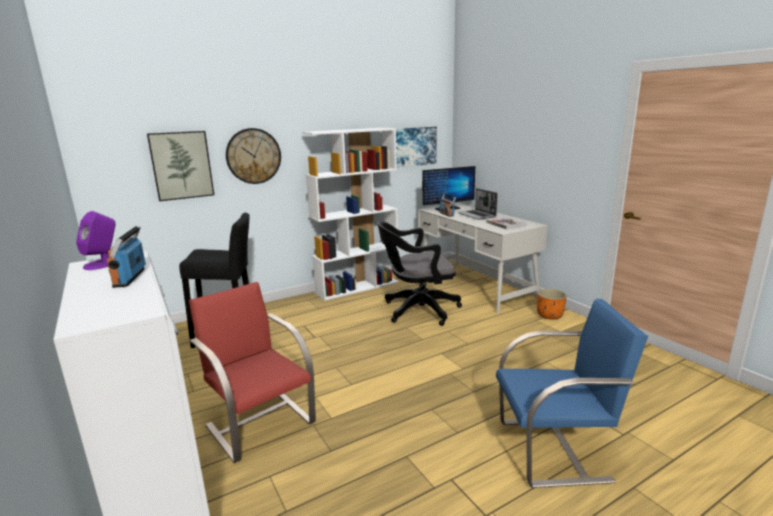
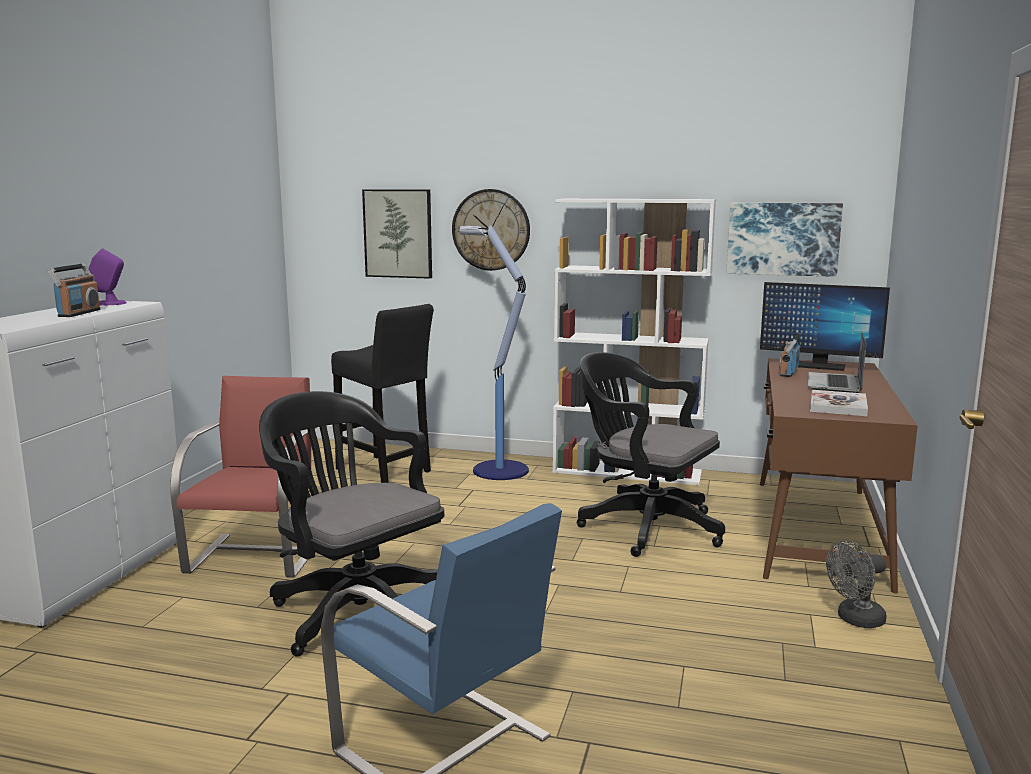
camera: 45 degrees right, 5 degrees down
(130, 278) = (78, 313): radio -> radio turned 150 degrees clockwise
(294, 310) = (498, 470): none -> floor lamp
(387, 418) = (354, 611): none -> black office chair
(474, 286) = (817, 530): white desk -> brown desk
(550, 315) = (855, 620): orange planter -> grey fan

